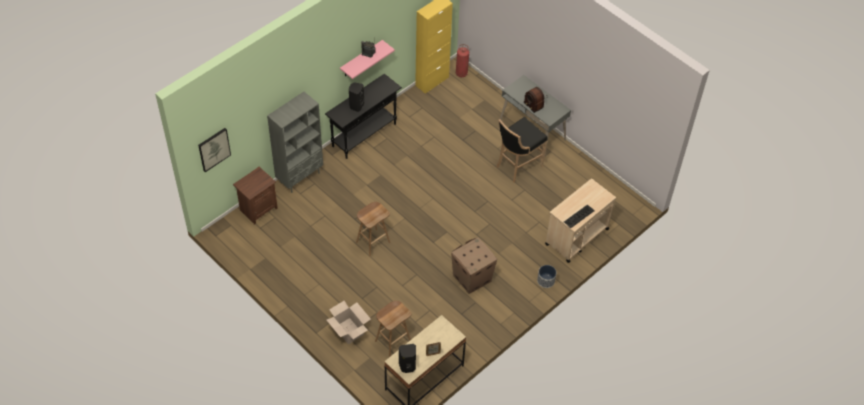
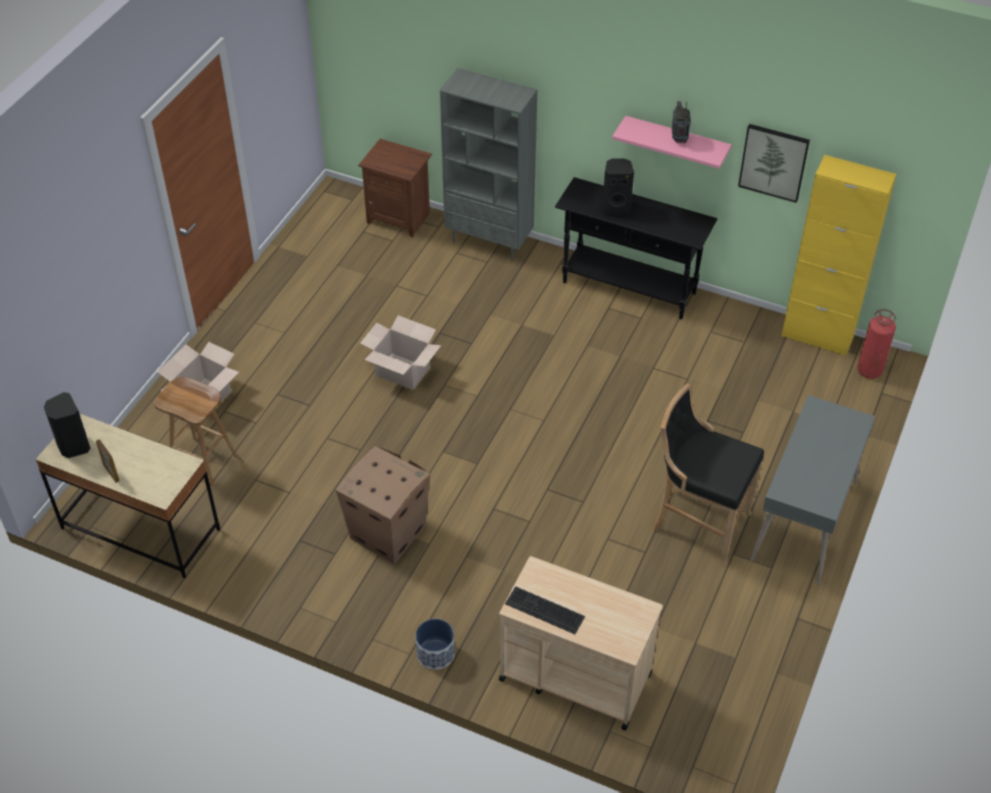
camera: 70 degrees right, 5 degrees down
(214, 149) = (357, 41): picture -> picture (773, 162)
(373, 242) = (403, 371): brown stool -> cardboard box
(534, 101) = (814, 453): radio -> none

